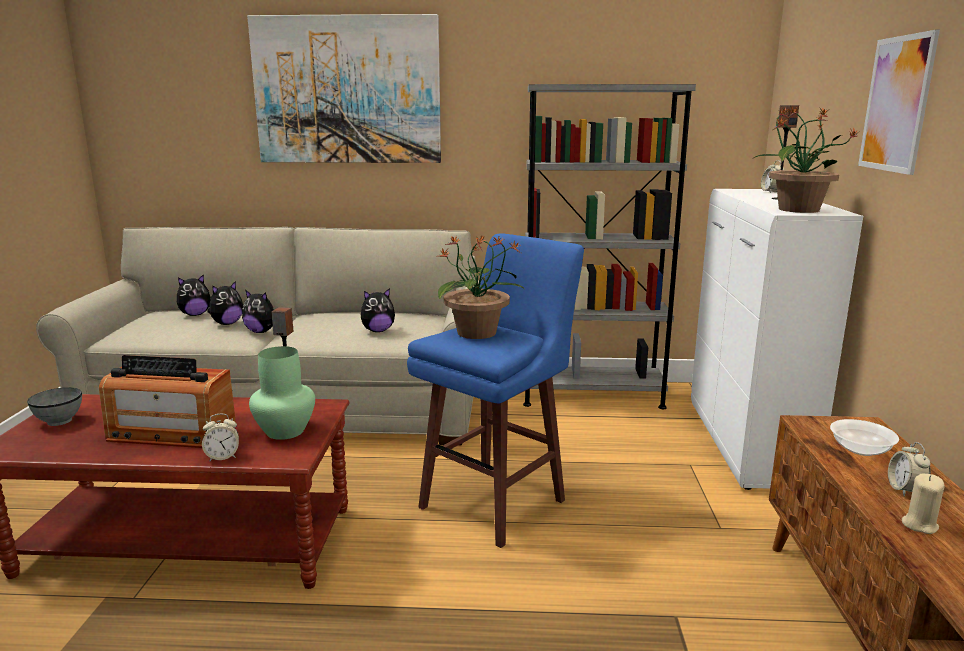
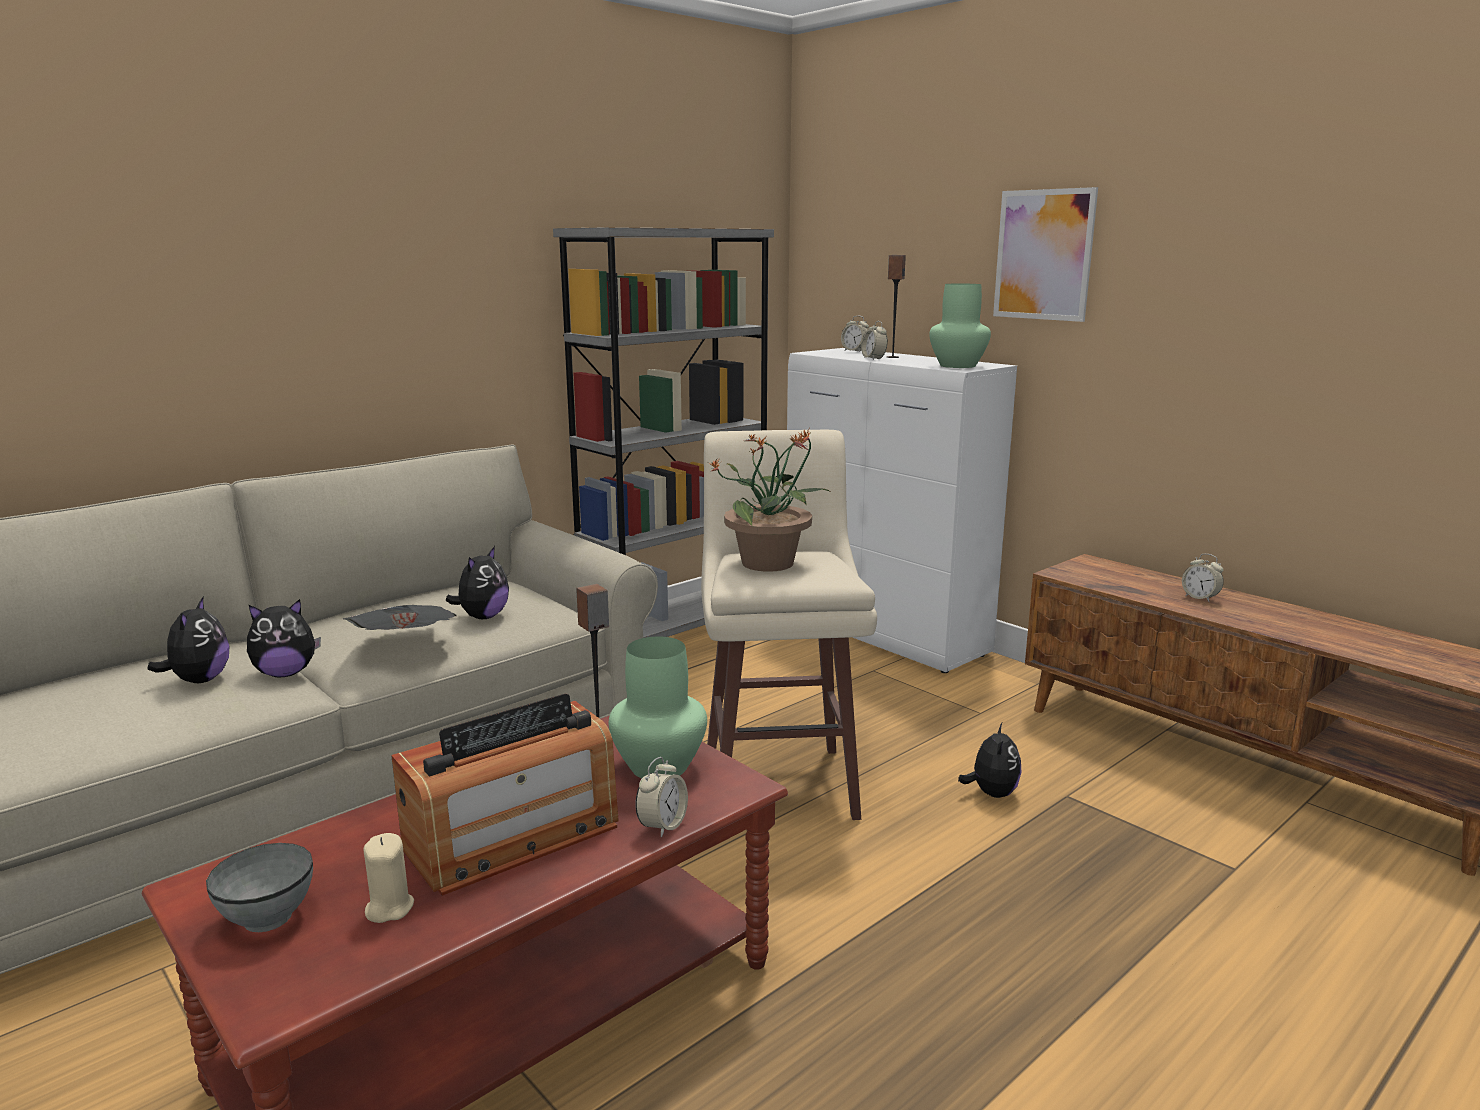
camera: 45 degrees left, 0 degrees up
(195, 314) = (87, 687): plush toy -> plush toy (991, 793)
(318, 333) = (405, 645): none -> newspaper
(347, 90) = (274, 233): picture -> none
(496, 503) = (780, 782): blue stool -> beige stool
(753, 198) = (873, 359): none -> alarm clock
(797, 210) = (957, 365): potted plant -> green vase
(861, 449) = (1126, 580): bowl -> none
(919, 525) = (1250, 616): beige candle -> beige candle (389, 908)

